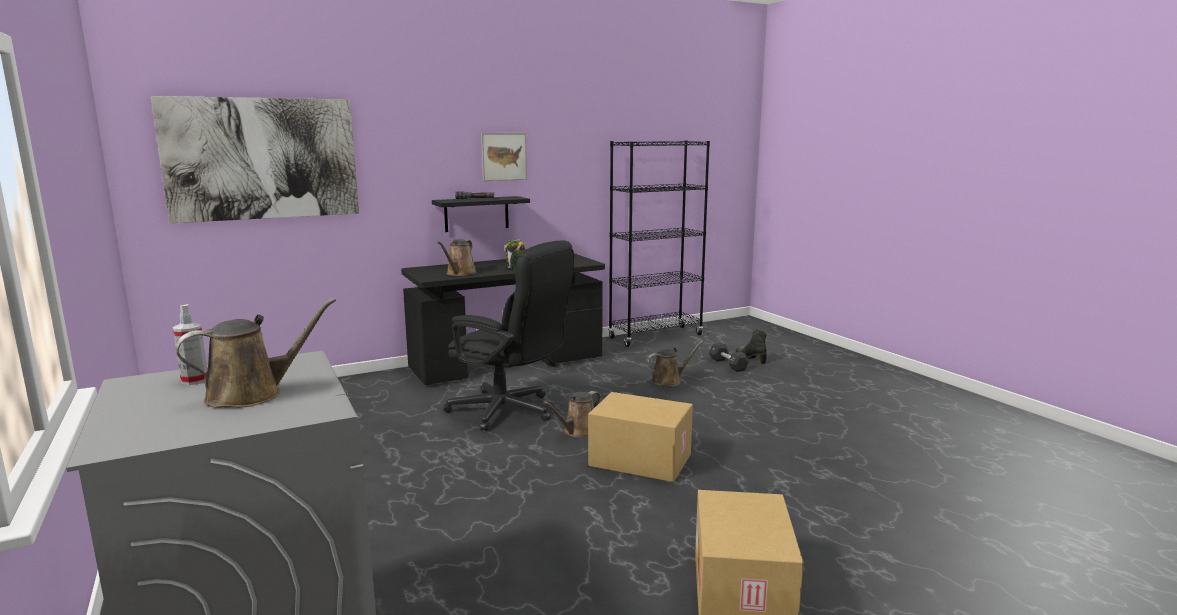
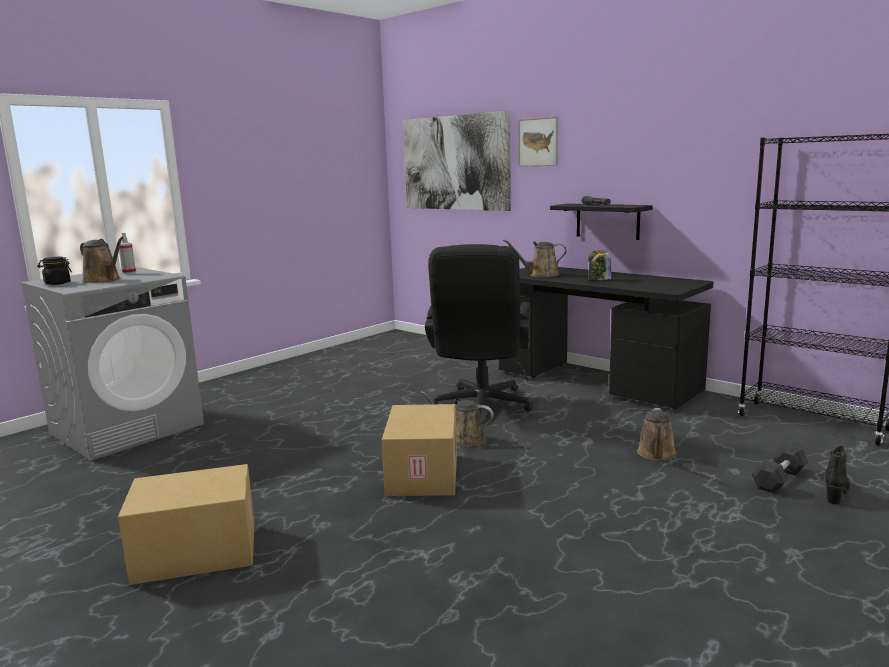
camera: 70 degrees right, 0 degrees up
(202, 427) = (57, 283): none -> black jar
(504, 156) = (640, 160): picture -> picture (538, 142)
(668, 381) = (656, 454): brown watering can -> brown watering can turned 60 degrees clockwise

